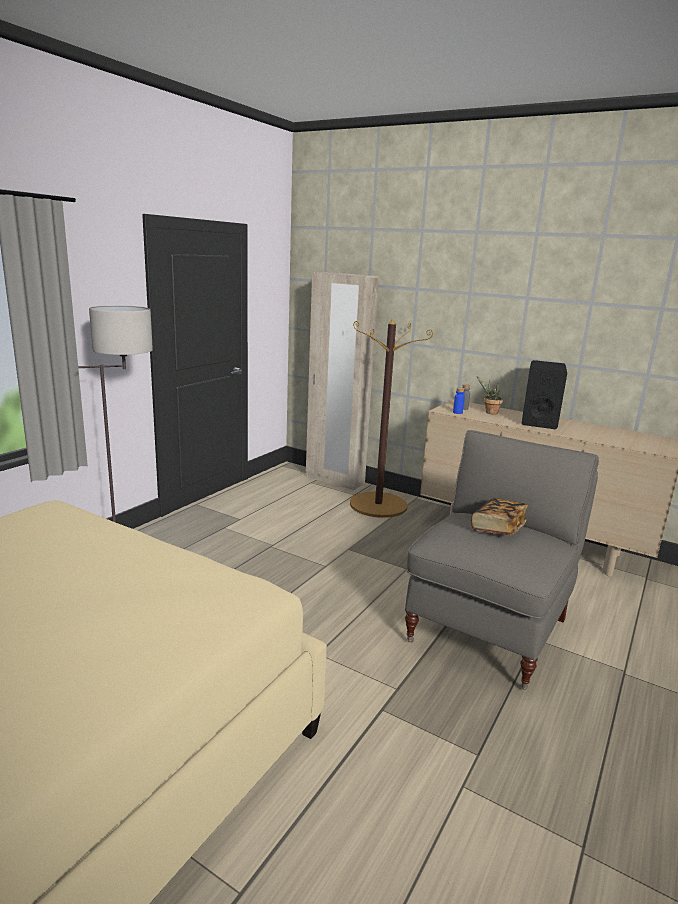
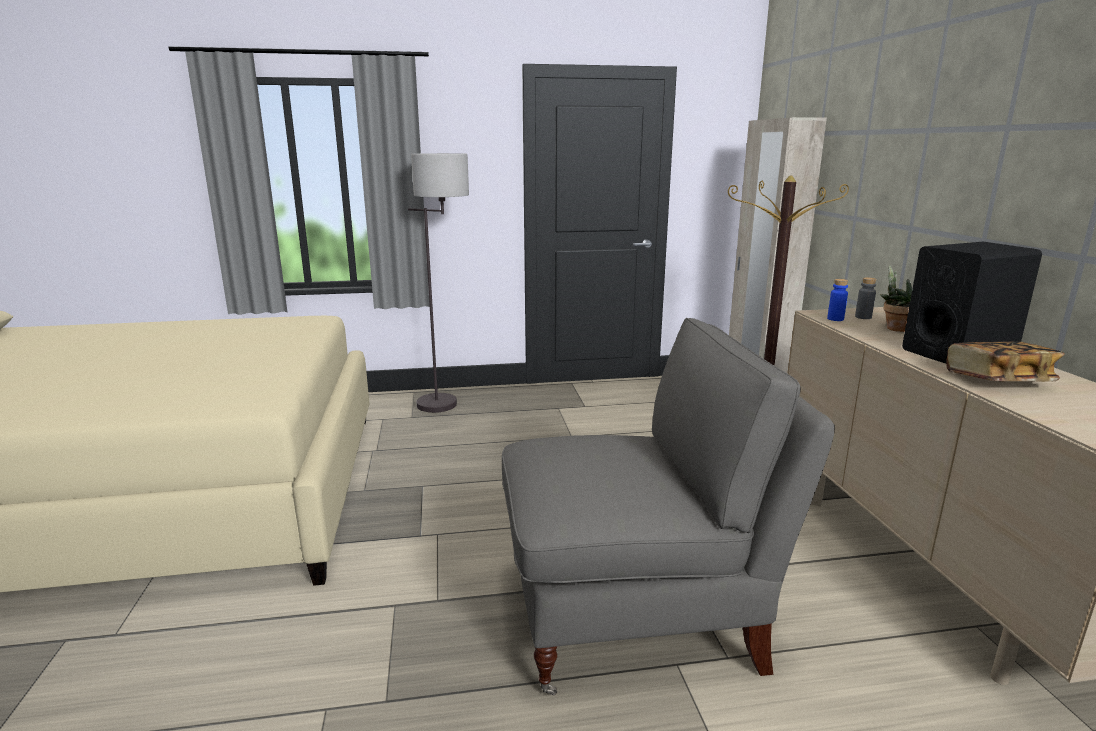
camera: 50 degrees right, 0 degrees up
(498, 528) = (618, 456): book -> book (997, 380)

